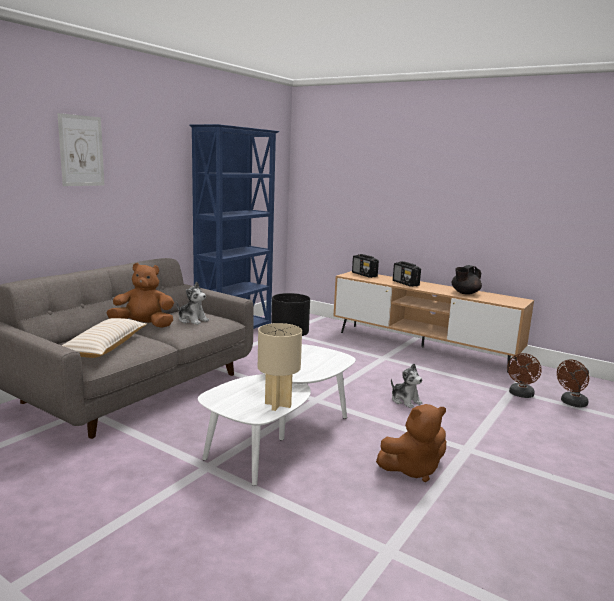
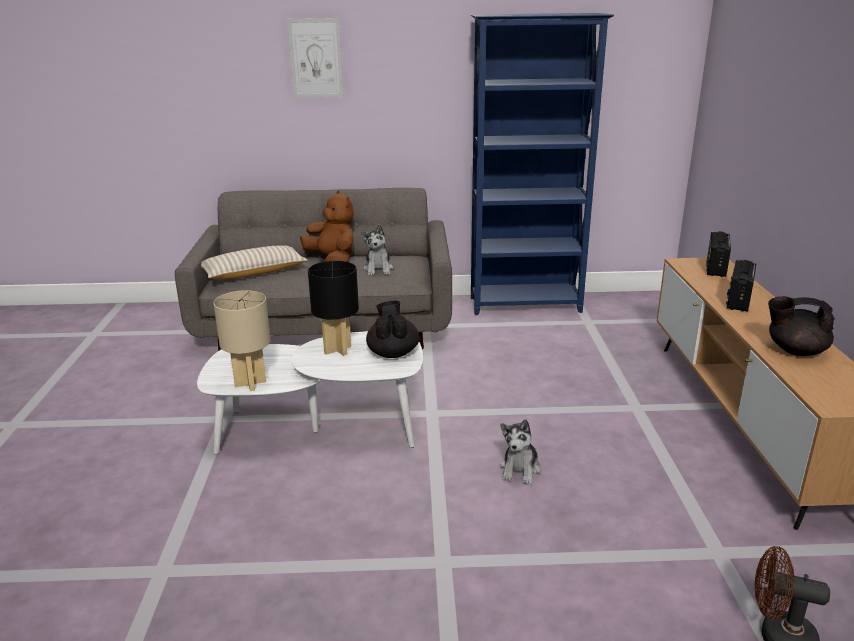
camera: 55 degrees right, 10 degrees up
(319, 354) = (393, 353): none -> black teapot
(413, 469) = (340, 534): brown plush toy -> none
(521, 395) = (715, 566): brown fan -> none

